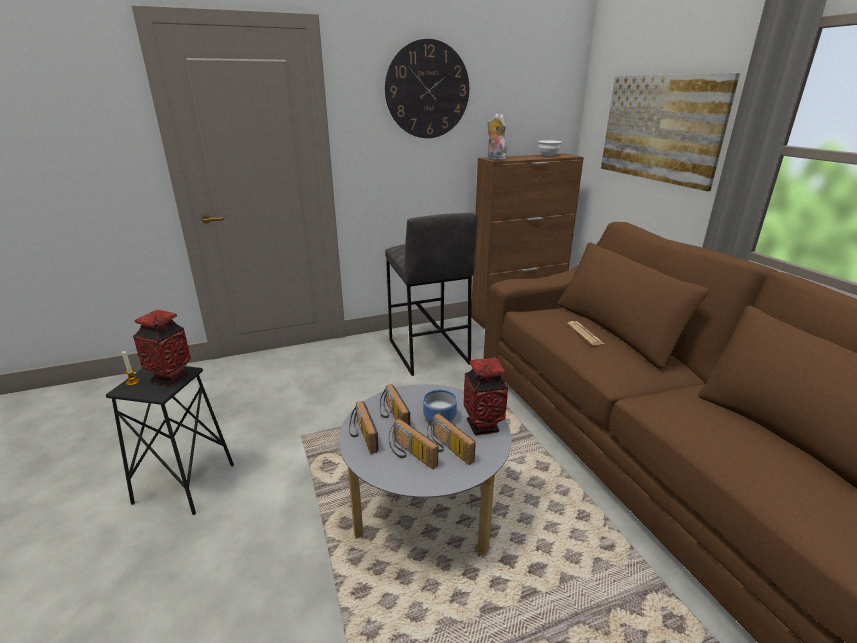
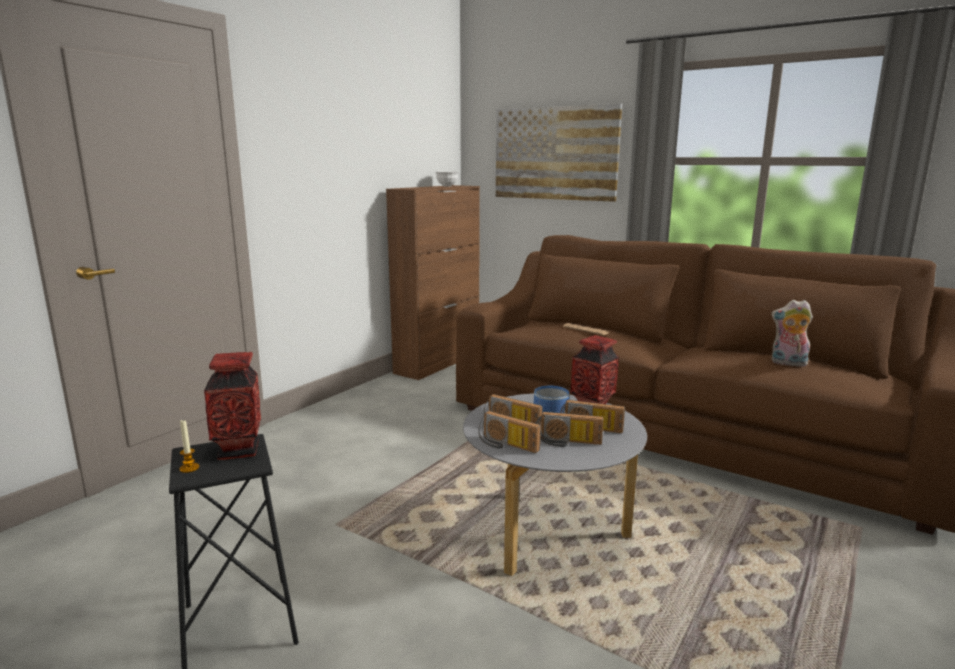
camera: 35 degrees left, 10 degrees down
(427, 90) = (335, 113): wall clock -> none
(427, 352) = (385, 413): grey stool -> none
(494, 159) = (408, 188): plush toy -> plush toy (788, 363)

